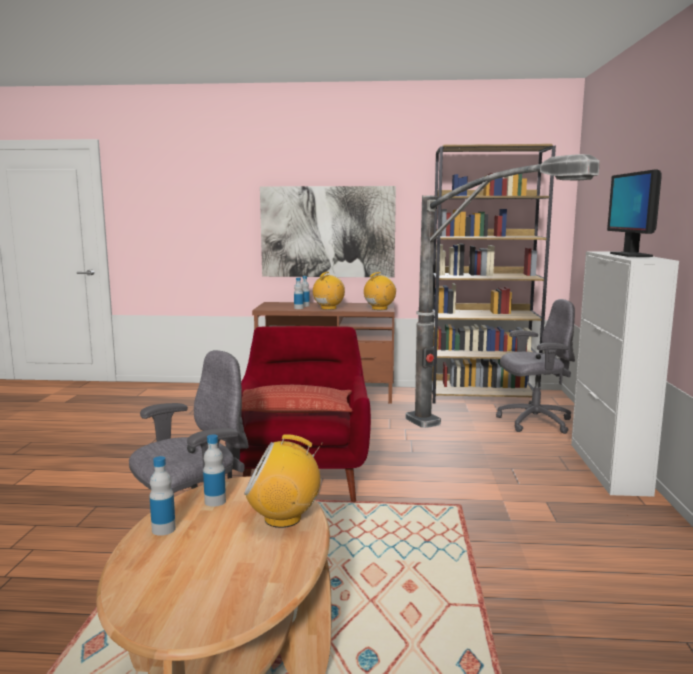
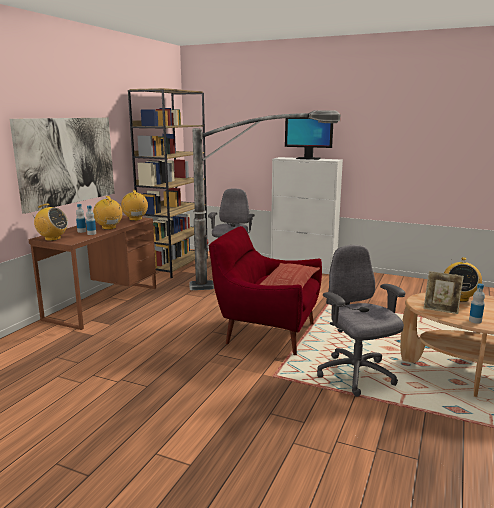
camera: 70 degrees left, 5 degrees up
(215, 501) = (441, 309): bottle -> picture frame
(269, 304) = (52, 239): none -> radio

